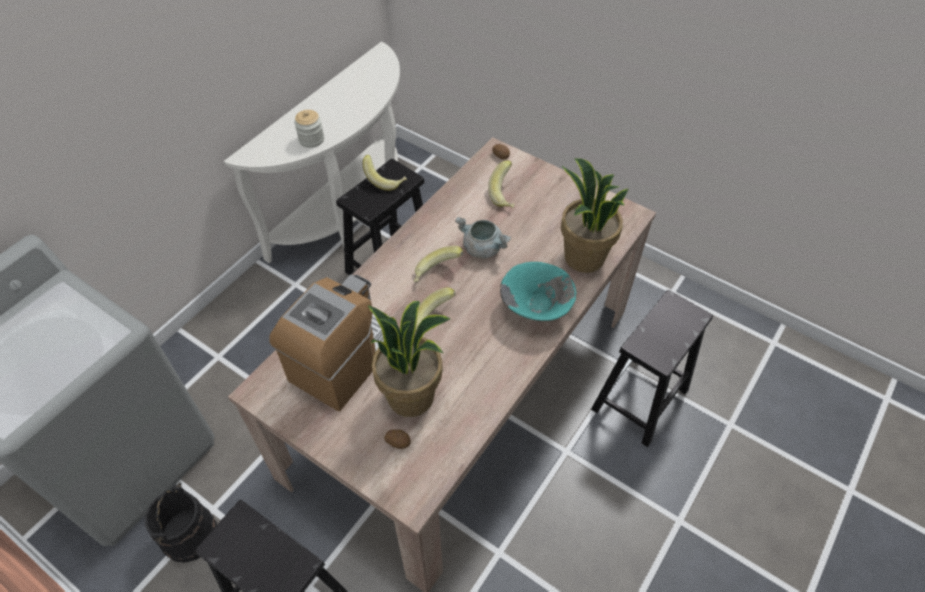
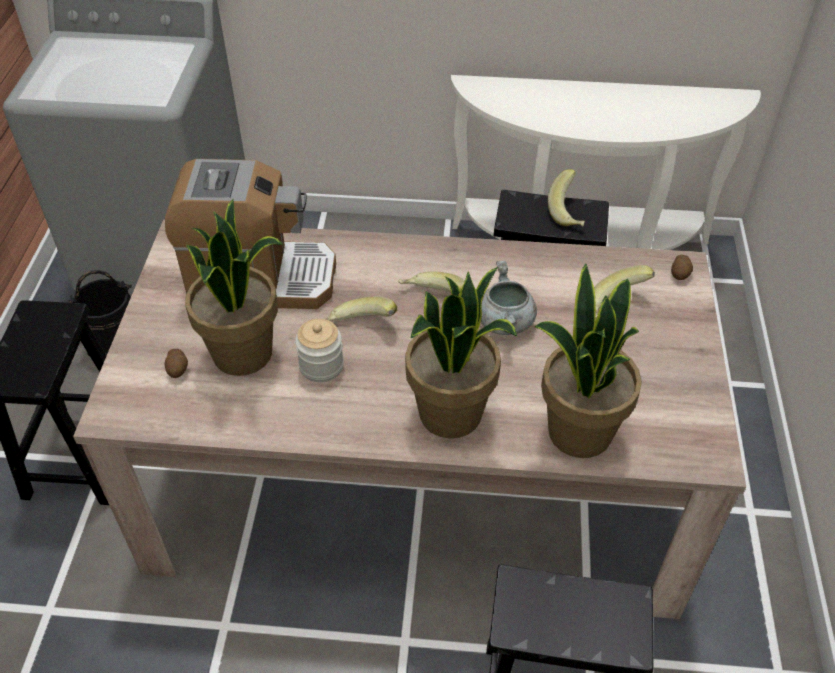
camera: 60 degrees right, 5 degrees down
(311, 139) = (541, 114): jar -> jar (321, 366)
(536, 308) = (451, 414): turquoise bowl -> potted plant

